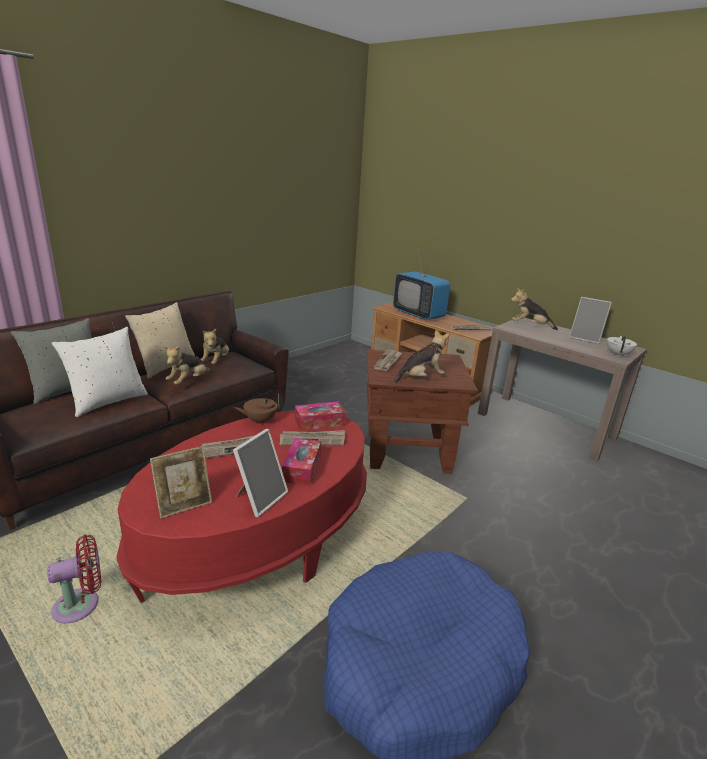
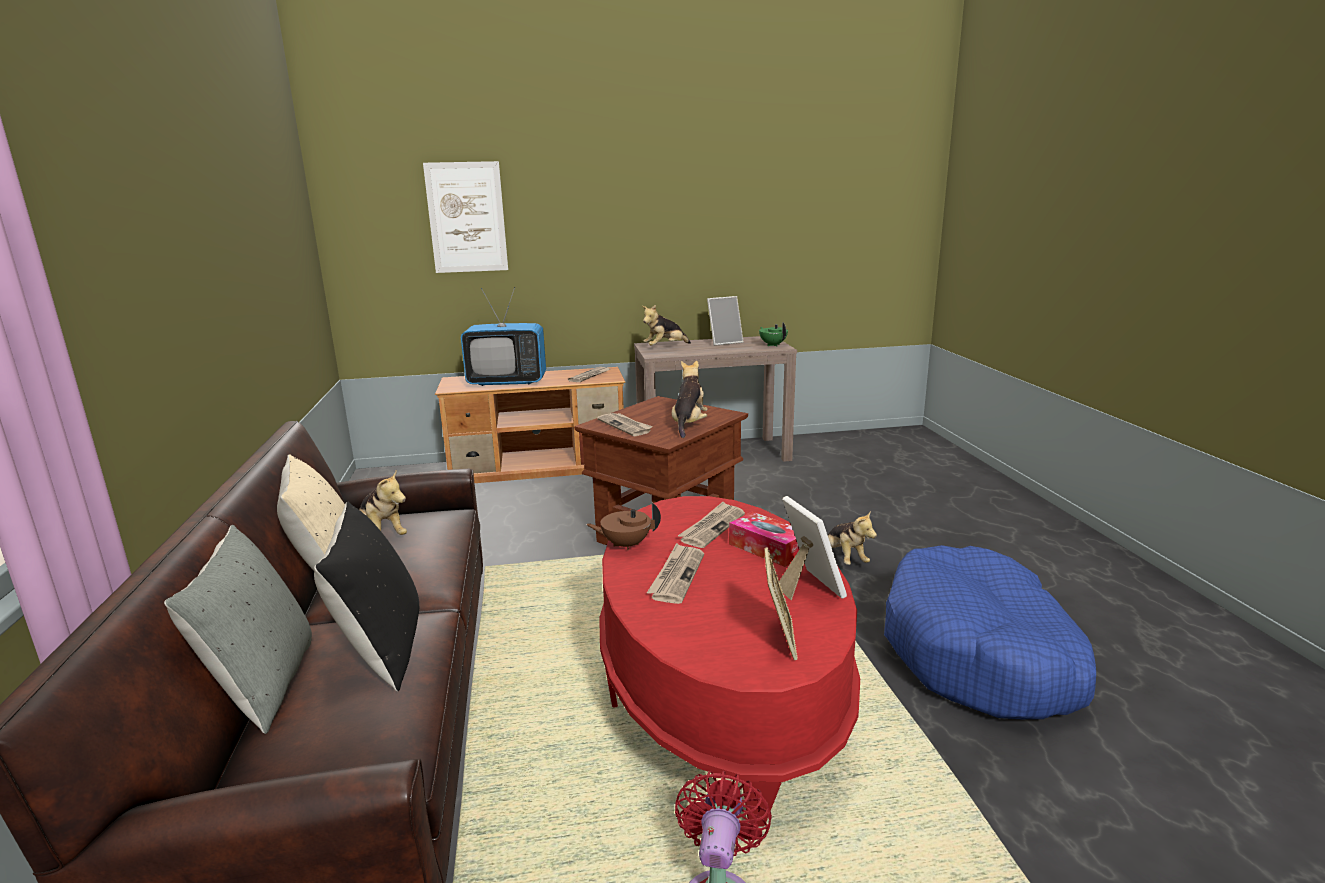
camera: 50 degrees left, 5 degrees down
(107, 401) = (381, 651): white pillow -> black pillow
(188, 381) = (426, 567): plush toy -> plush toy (843, 559)
(260, 420) = (625, 545): brown teapot -> brown teapot turned 60 degrees clockwise
(319, 422) = (676, 513): tissue box -> none
(434, 198) = (467, 217): none -> picture
(618, 354) = (773, 345): white teapot -> green teapot

